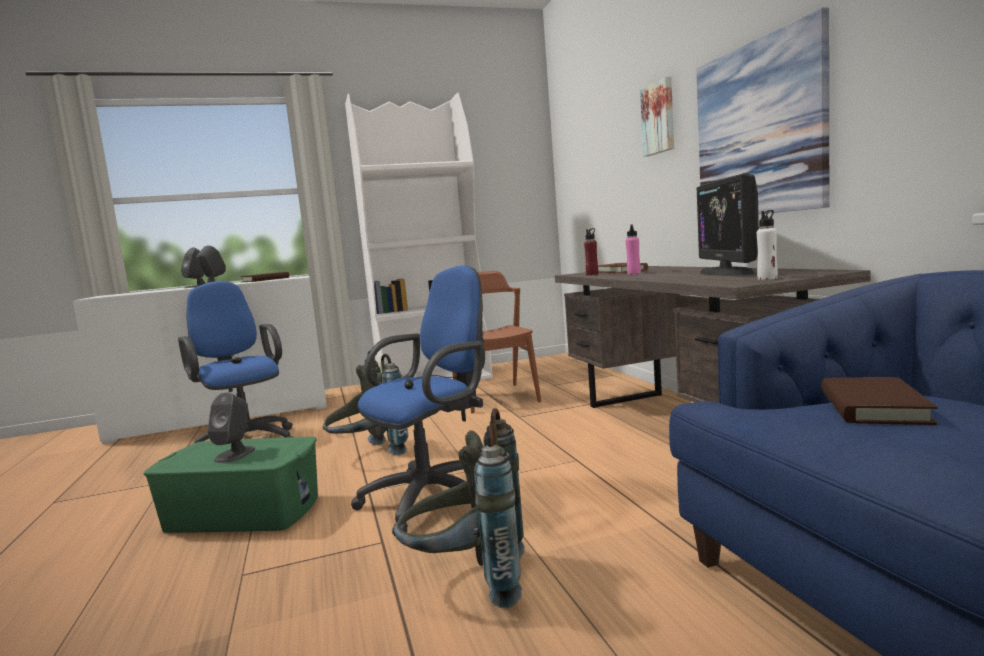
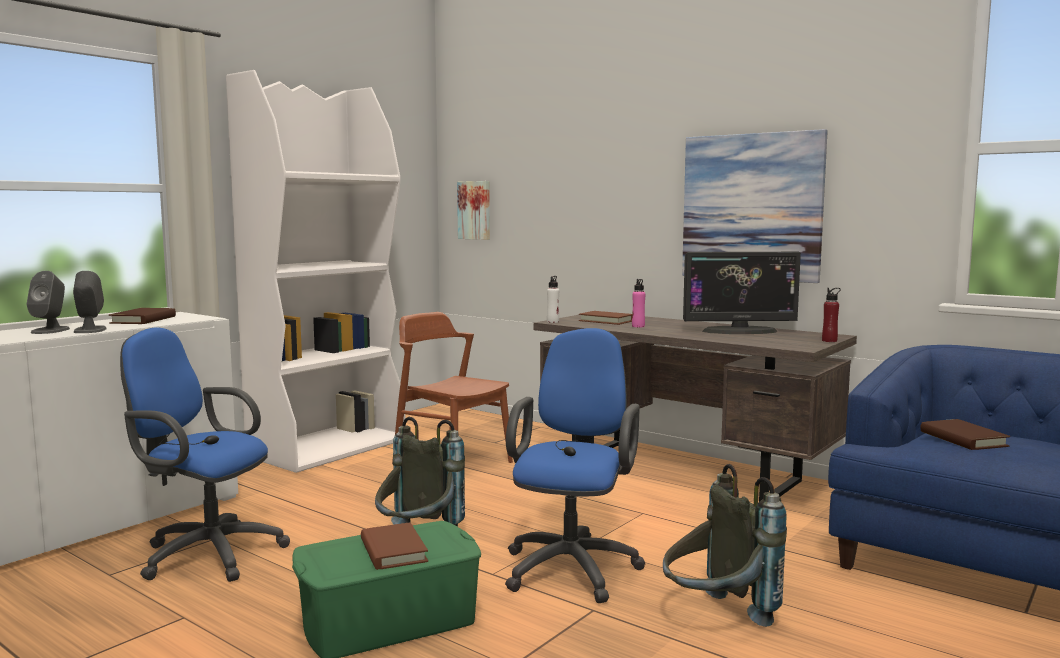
camera: 35 degrees left, 0 degrees up
(235, 454) = (393, 551): grey speaker -> brown book
(592, 274) = (587, 324): red bottle -> red bottle (829, 341)
(659, 118) = (627, 168): picture -> picture (475, 210)
(726, 272) = (739, 331): monitor -> monitor turned 60 degrees counterclockwise
(767, 278) = (806, 342): white bottle -> white bottle (553, 321)

